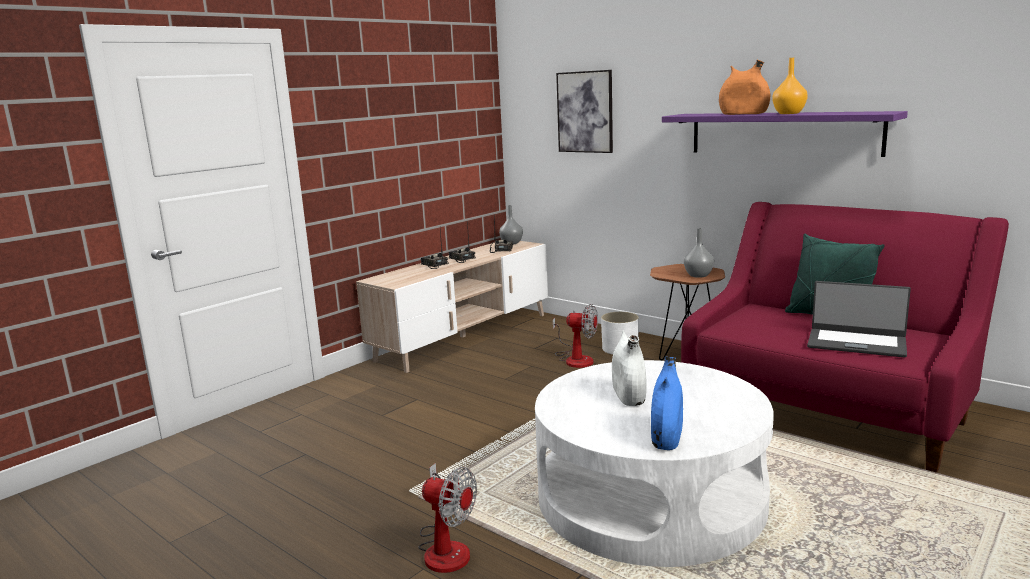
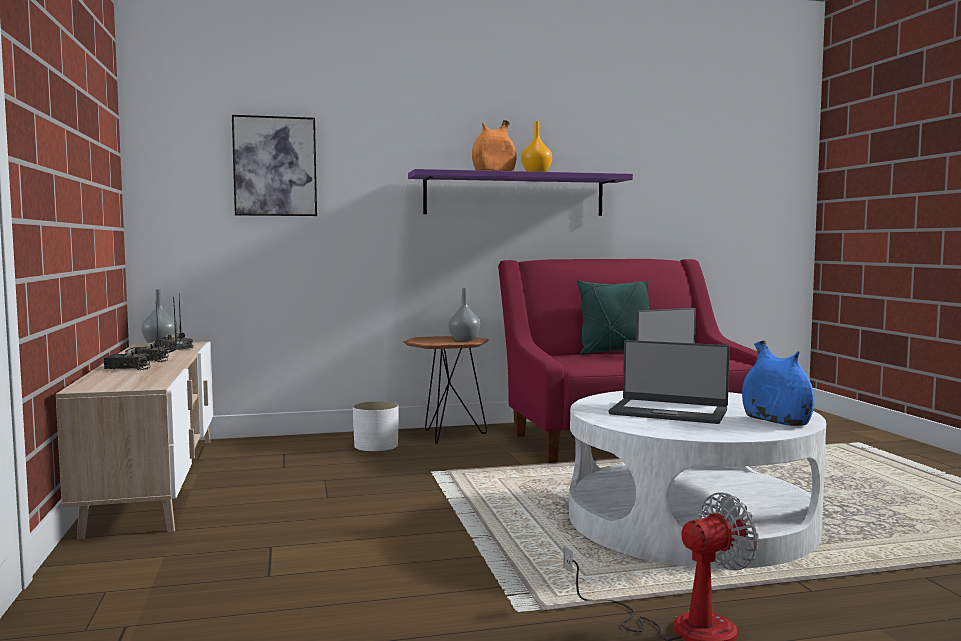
camera: 55 degrees left, 10 degrees down
(575, 359) = (355, 463): fan -> none
(628, 396) = (669, 412): white vase -> laptop

